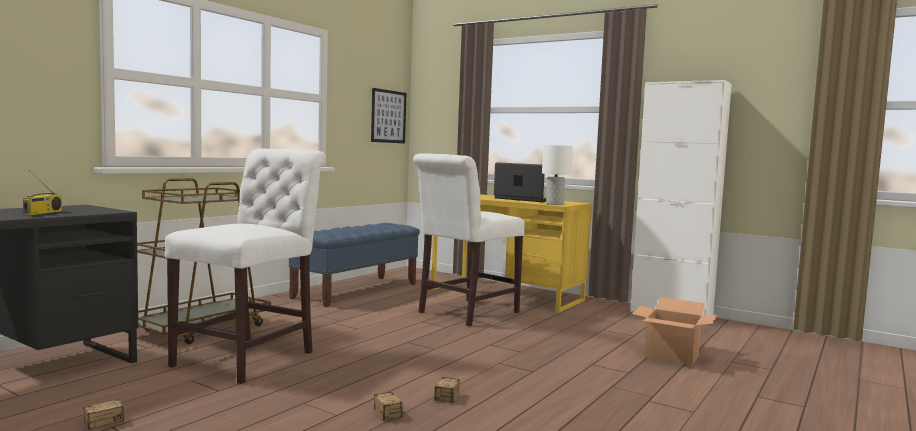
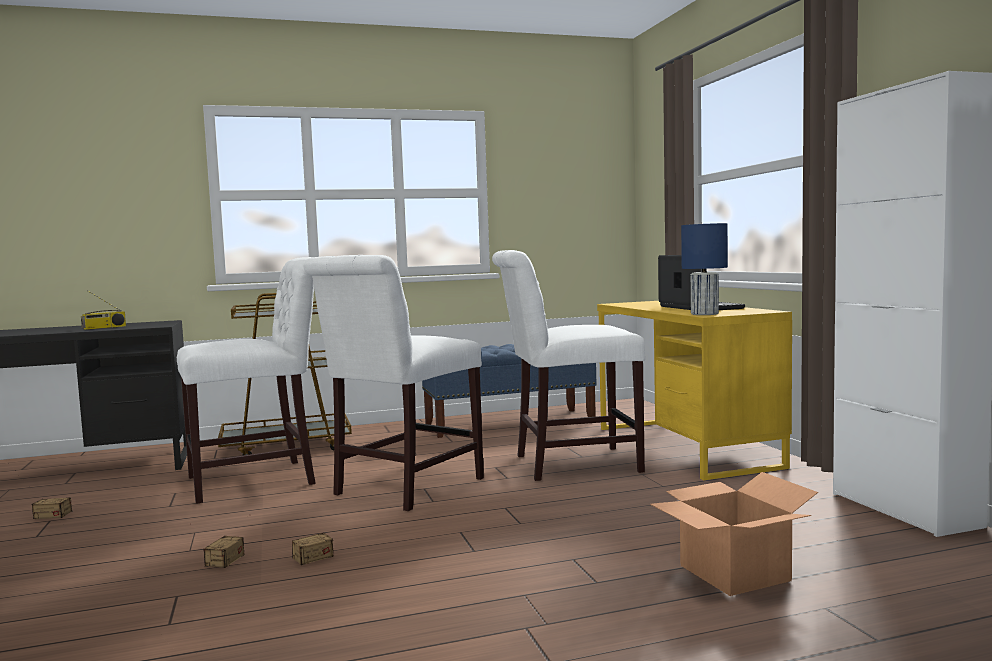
camera: 40 degrees right, 0 degrees up
(388, 116) = (594, 204): picture -> none
(391, 344) = (402, 488): none -> white chair
(554, 204) = (703, 314): white table lamp -> blue table lamp

